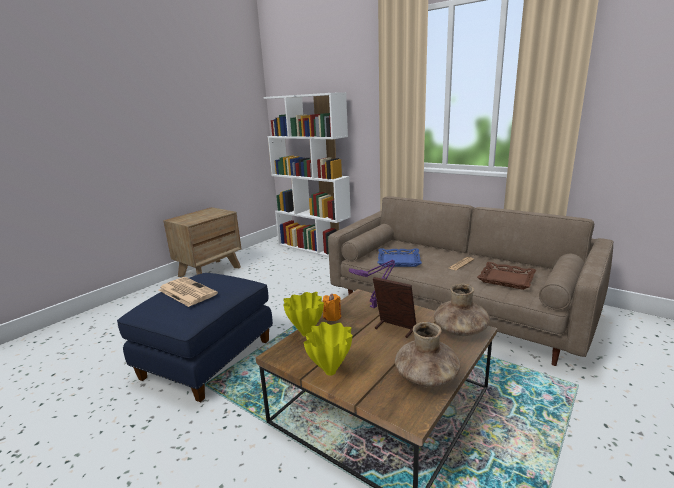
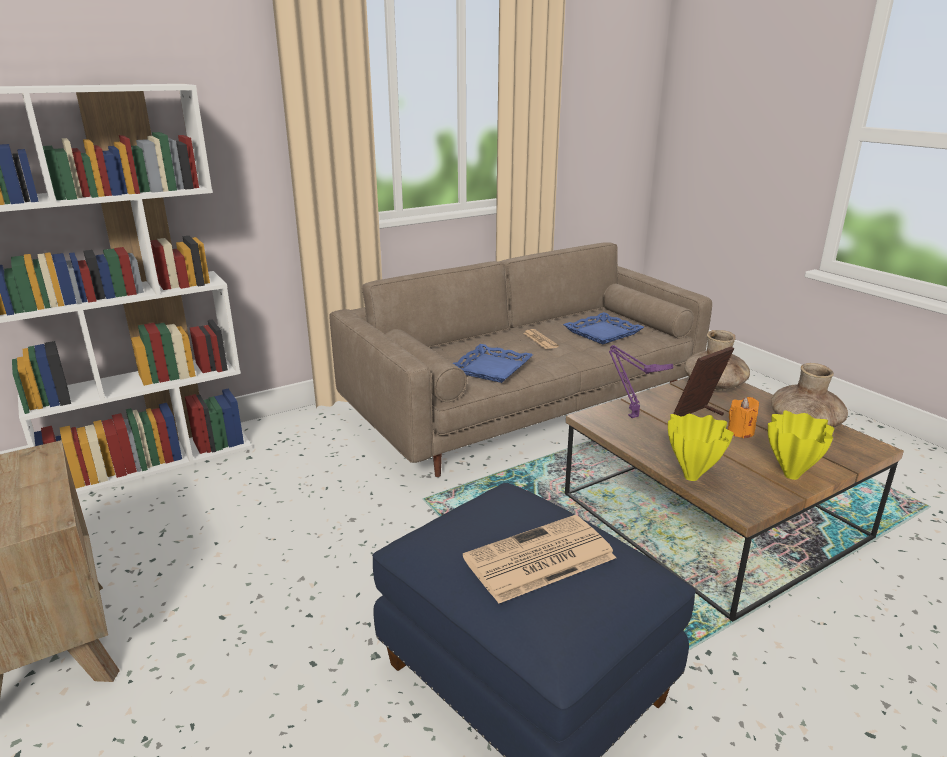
camera: 70 degrees left, 5 degrees up
(332, 317) = (648, 449): orange candle -> orange candle (740, 432)
(506, 279) = (602, 333): brown tray -> blue tray

